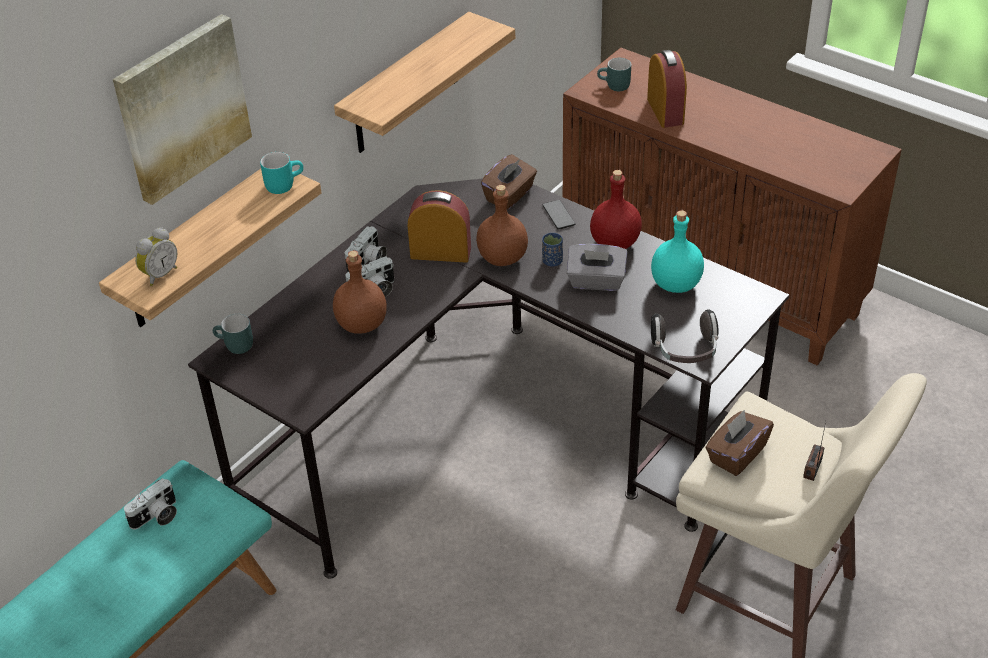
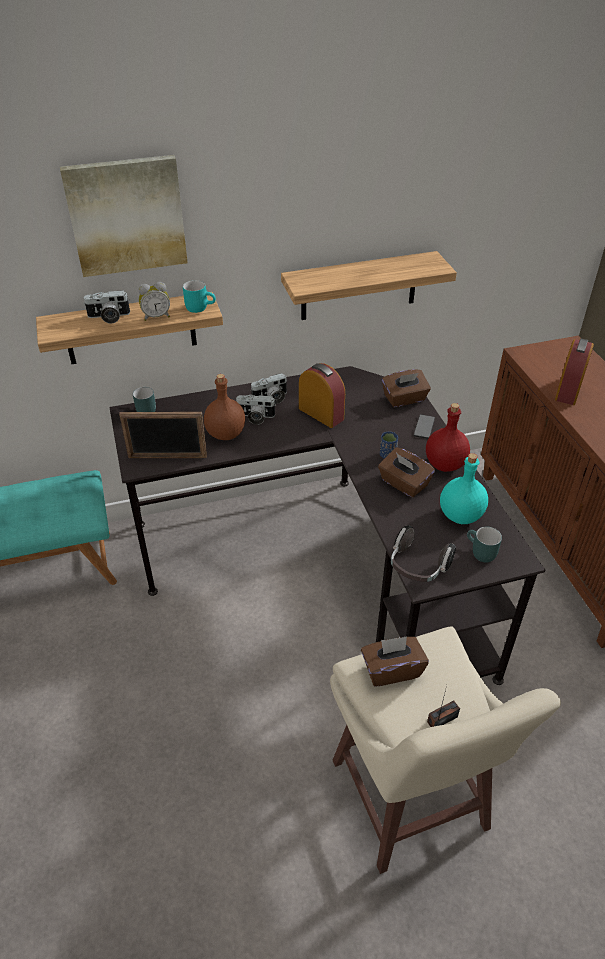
camera: 35 degrees right, 0 degrees up
(157, 517) = (45, 494): camera -> camera (109, 317)
(159, 274) = (69, 327): alarm clock -> alarm clock (156, 316)
(326, 381) = (167, 457): none -> picture frame
(503, 258) = (357, 437): brown bottle -> none
(596, 282) = (403, 484): grey tissue box -> brown tissue box
(614, 86) = (546, 358): turquoise mug -> turquoise mug (479, 553)

